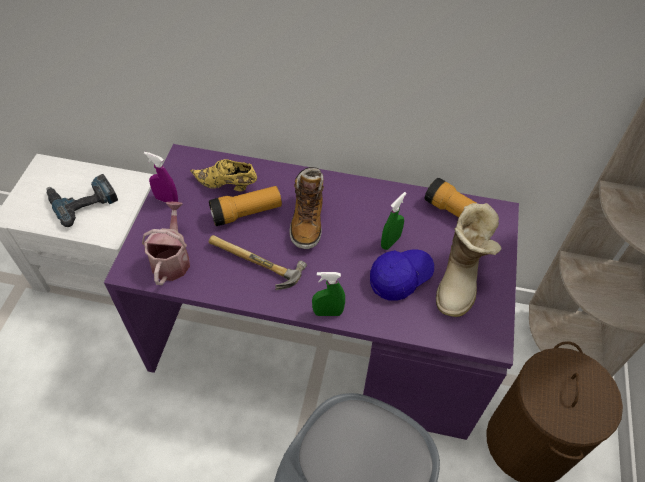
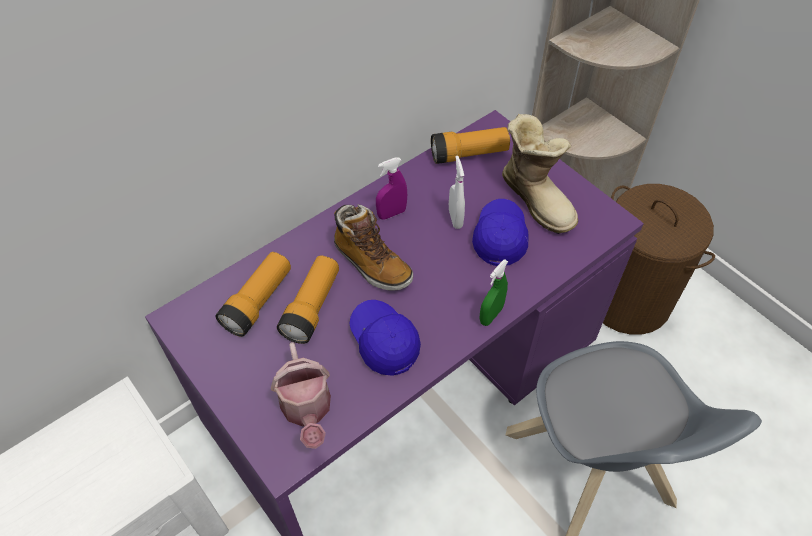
camera: 50 degrees left, 0 degrees up
(83, 200) = (82, 476): power drill -> none
(166, 200) = (221, 369): purple spray bottle -> purple spray bottle (391, 213)
(172, 259) = (307, 410): watering can -> watering can turned 150 degrees counterclockwise
(227, 185) = (258, 302): yellow shoe -> flashlight
(253, 266) = (384, 342): hammer -> blue cap
(390, 242) = (455, 218): green spray bottle -> white spray bottle

